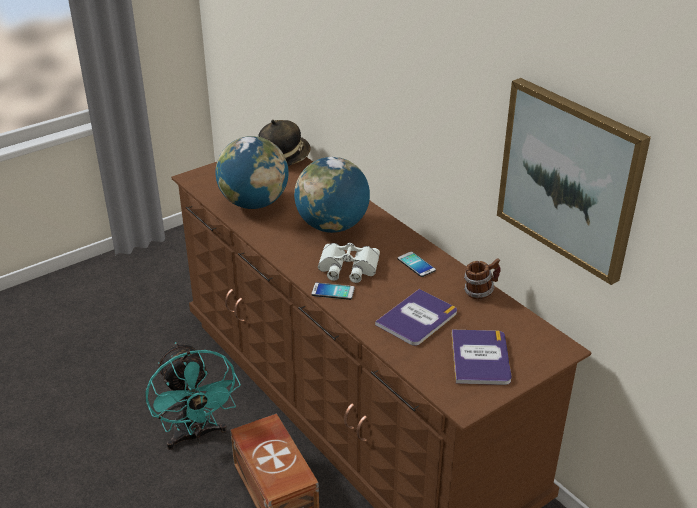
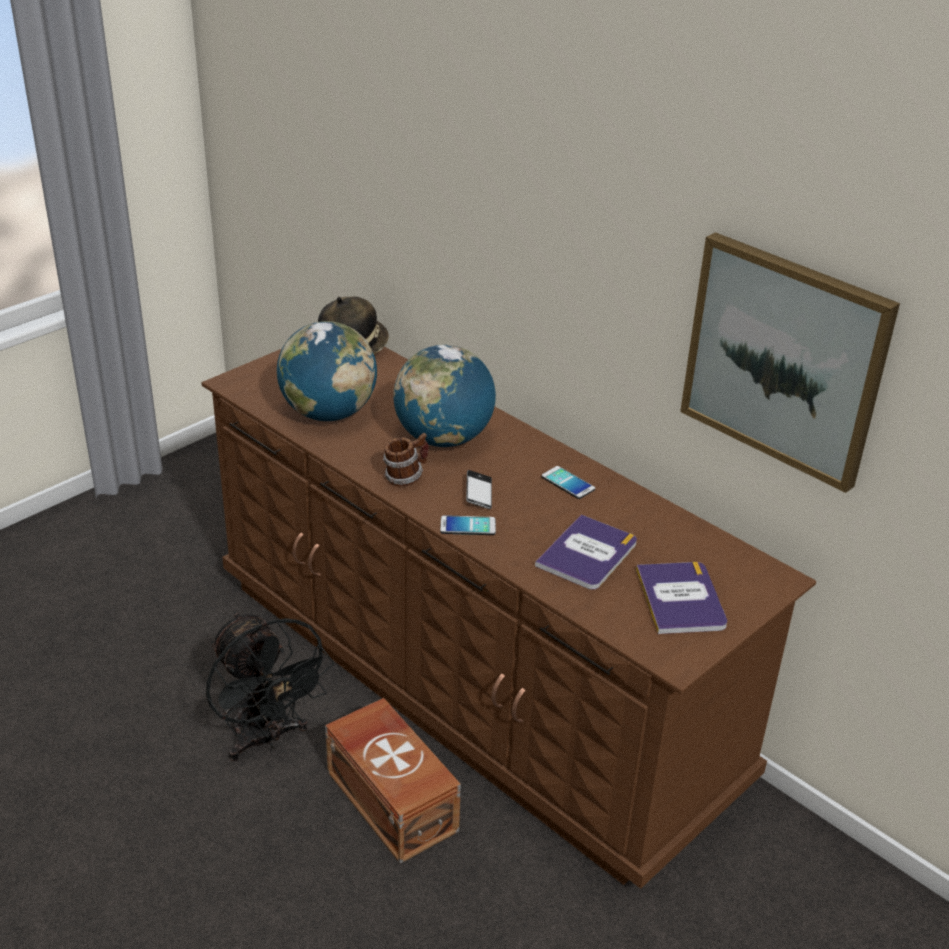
camera: 10 degrees left, 0 degrees up
(196, 435) = (266, 739): turquoise fan -> black fan
(347, 268) = (478, 493): white binoculars -> phone
(480, 292) = (659, 513): mug -> mug (405, 477)

